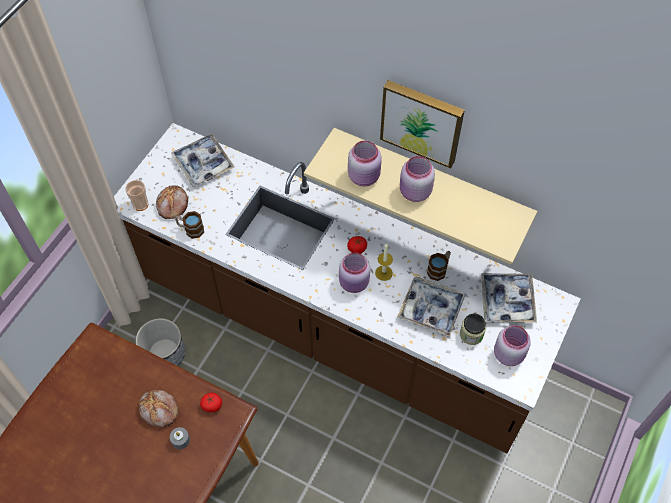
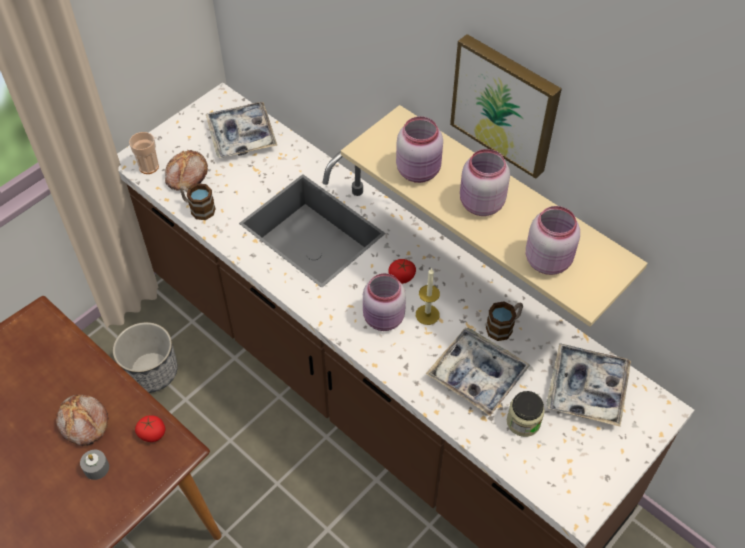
camera: 15 degrees right, 5 degrees down
(509, 353) = (569, 460): pink jar -> pink jar (549, 260)

